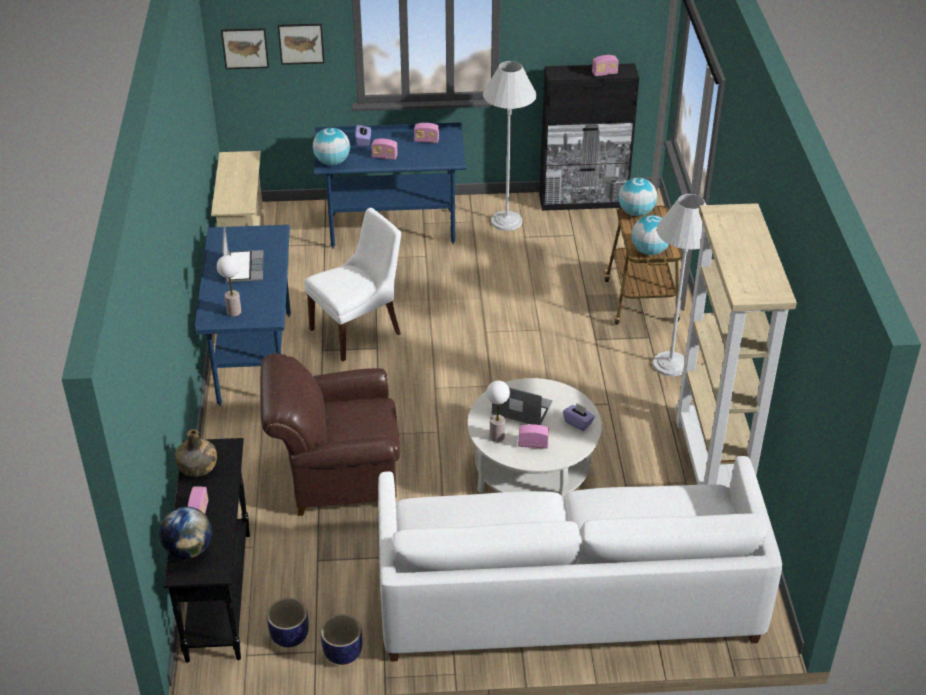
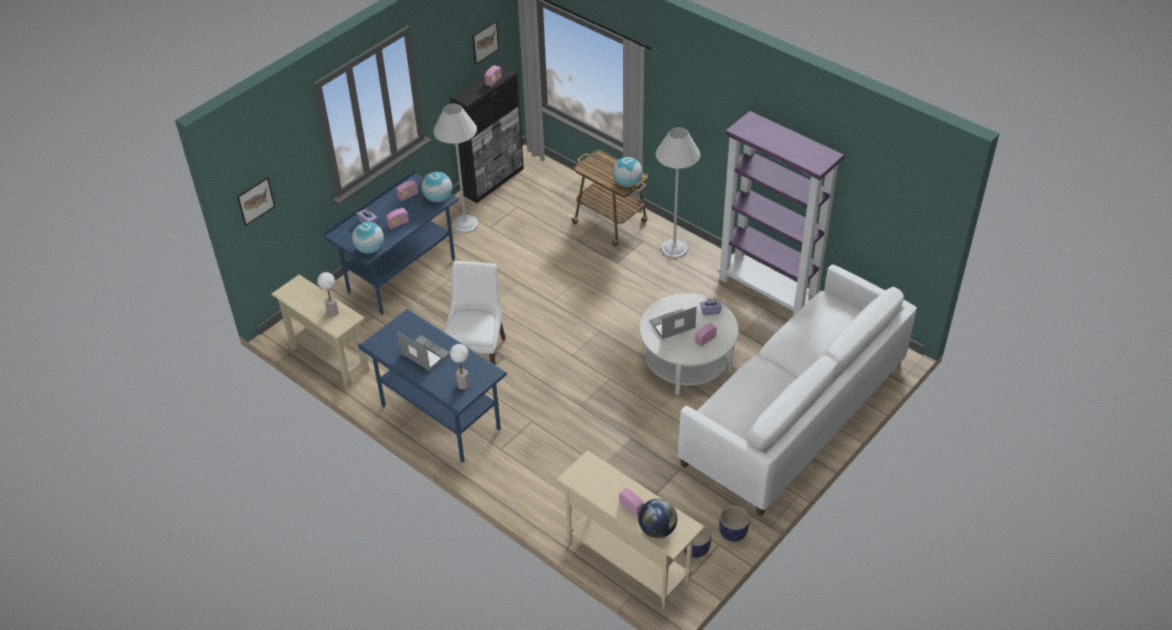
camera: 45 degrees left, 5 degrees up
(197, 467) = (590, 485): green bottle -> none
(219, 595) = (627, 561): black console table -> beige console table
(301, 43) = (293, 174): picture -> picture (485, 42)
(336, 476) = (592, 447): brown armchair -> none
(496, 436) = (682, 350): table lamp -> table lamp (333, 312)
(636, 212) = (588, 164): globe -> globe (438, 198)
(712, 468) = (768, 291): beige bookcase -> purple bookcase

